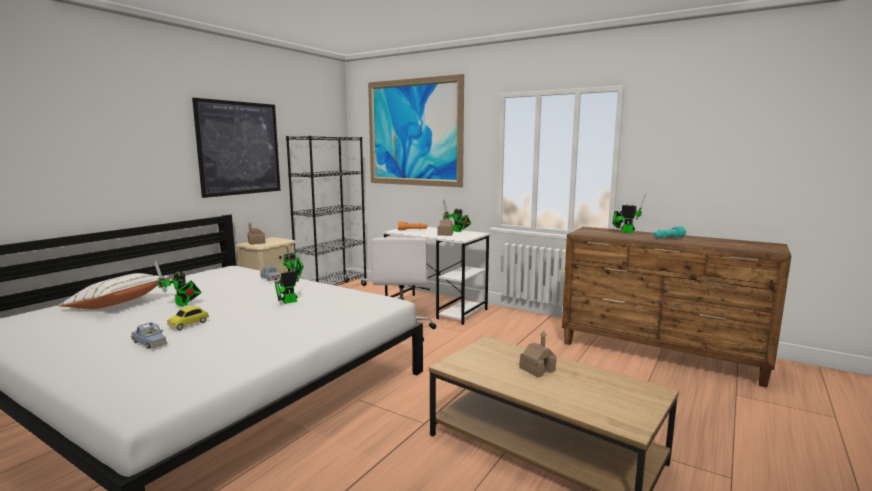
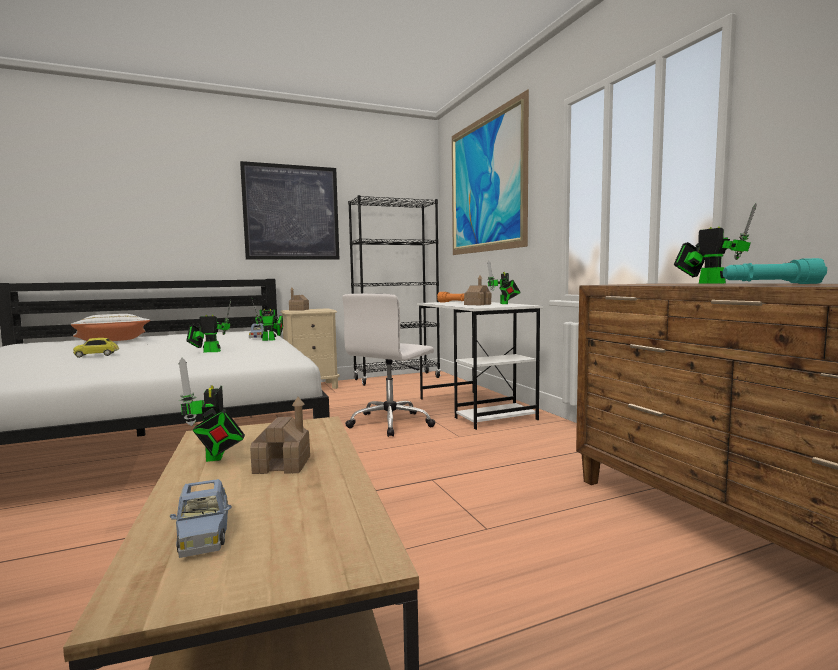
camera: 35 degrees right, 5 degrees down
(150, 343) = (34, 361): blue toy car -> blue toy car (204, 532)
(182, 304) = (139, 344): toy robot -> toy robot (214, 457)

